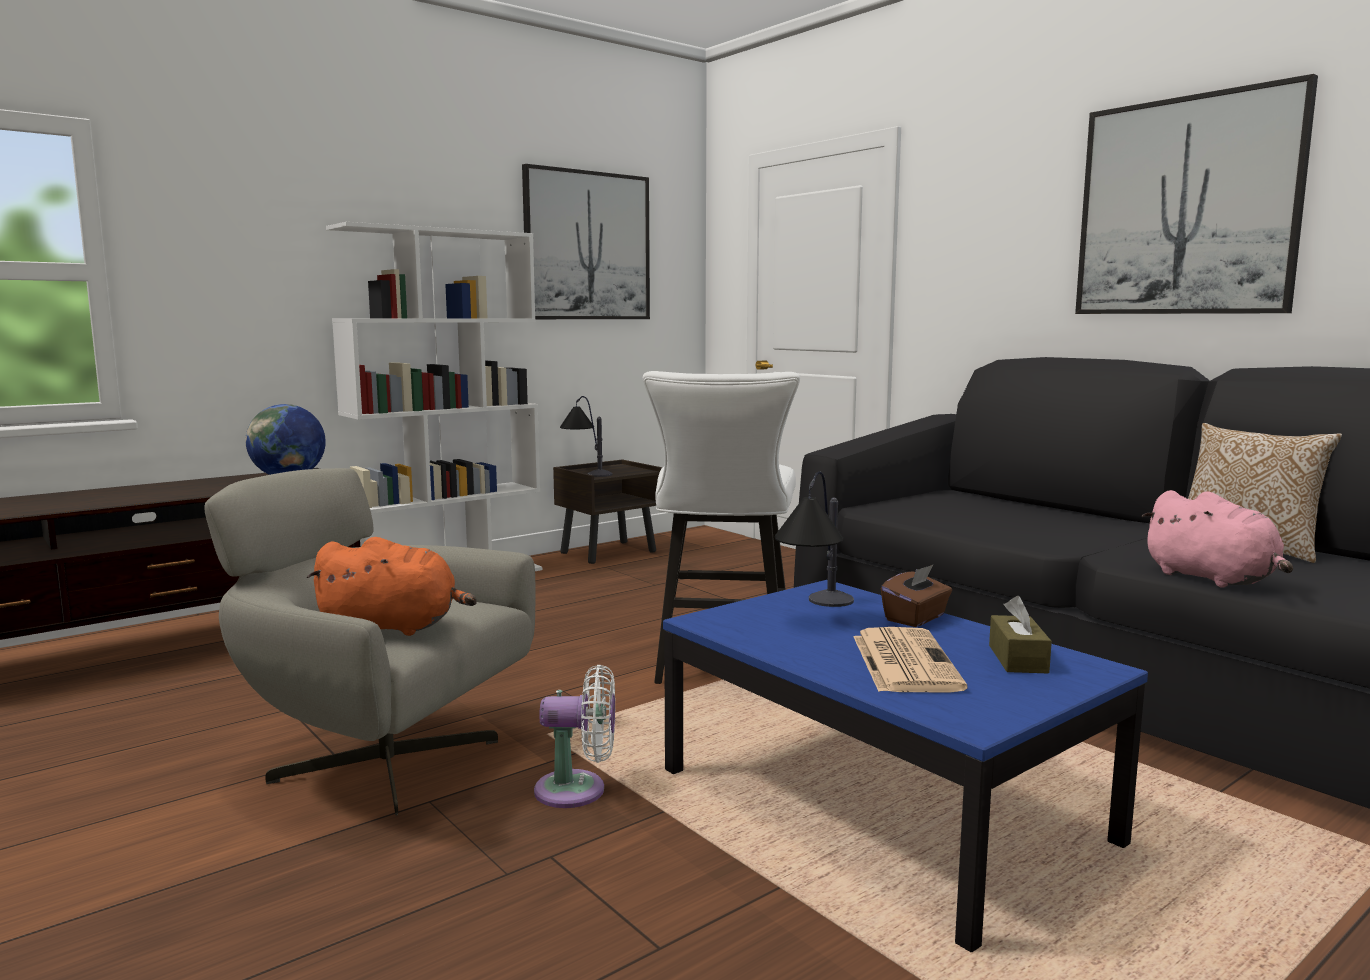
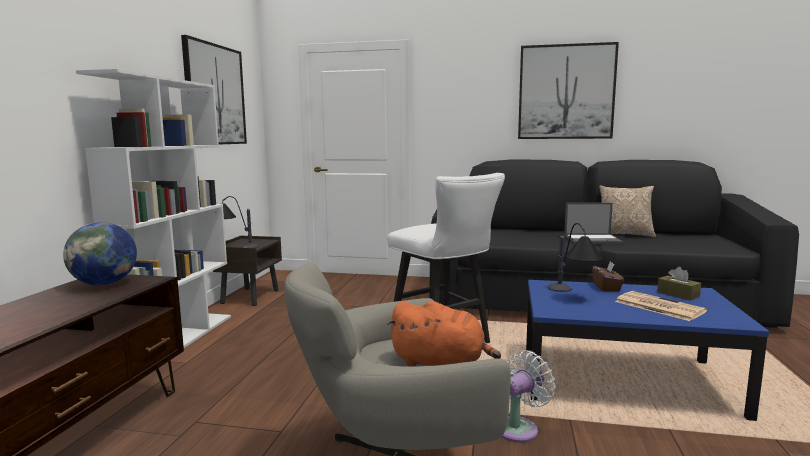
camera: 40 degrees left, 0 degrees up
(394, 628) = (441, 363): orange plush toy -> orange plush toy turned 60 degrees clockwise
(1119, 541) = (593, 239): none -> laptop
(1213, 579) = (657, 249): pink plush toy -> none

